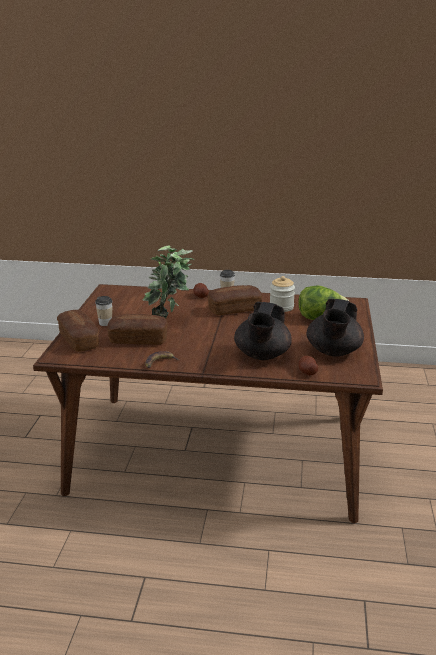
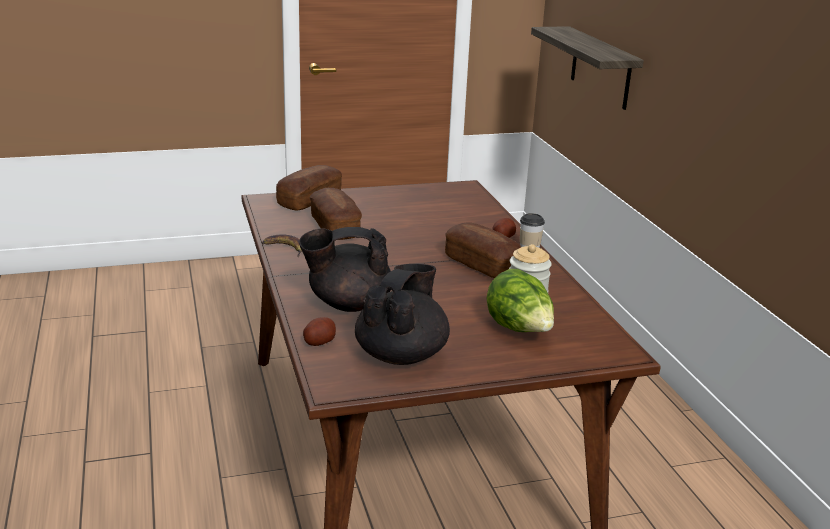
camera: 65 degrees right, 0 degrees up
(73, 188) = (600, 67): none -> shelf
(105, 323) = (365, 203): cup -> none
(169, 320) = (406, 233): potted plant -> none
(333, 352) = (402, 354): black teapot -> black teapot turned 120 degrees clockwise

